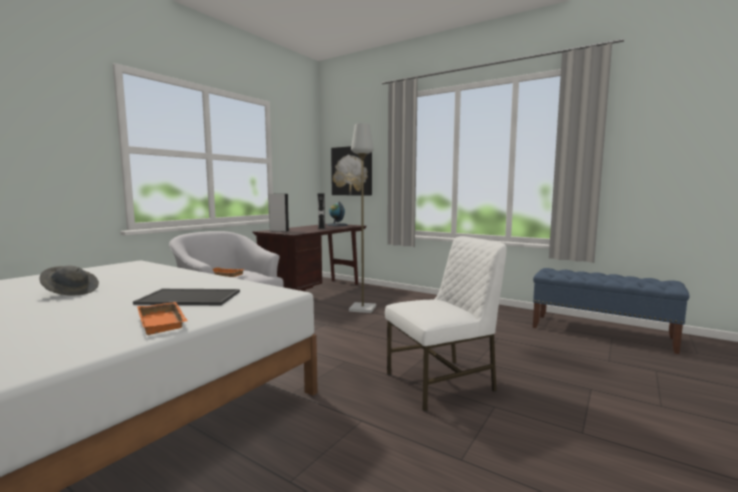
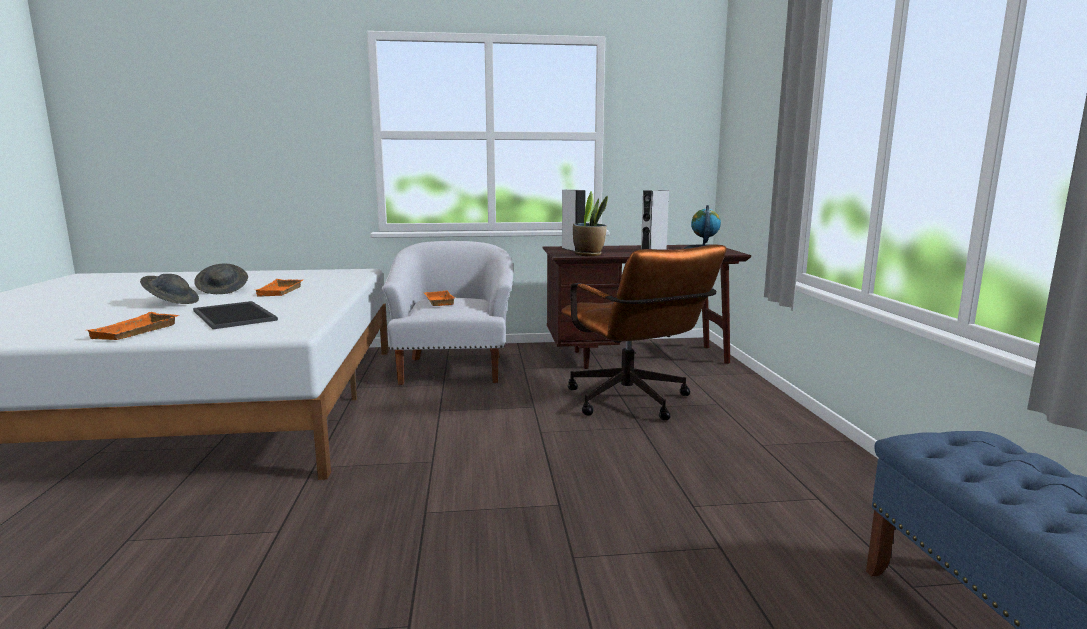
camera: 50 degrees right, 5 degrees up
(68, 307) = (172, 302): none -> grey hat
(142, 282) = (281, 292): none -> orange tray
(302, 232) = (588, 254): none -> potted plant
(352, 171) = (748, 146): picture -> none
(363, 309) = (633, 403): grey floor lamp -> brown office chair
(442, 382) = (446, 551): white chair -> none

